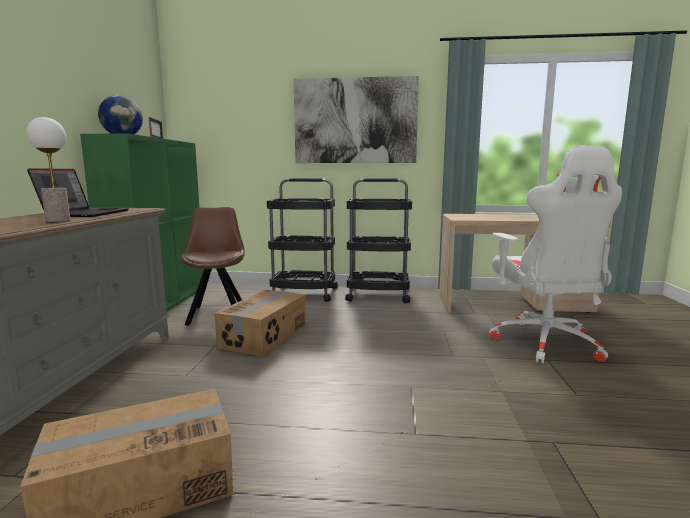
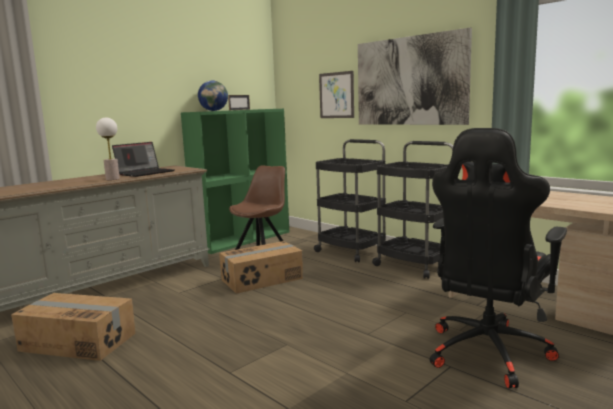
camera: 40 degrees right, 0 degrees up
(263, 131) = (336, 95): none -> picture
(540, 339) = (490, 348): white office chair -> black office chair

